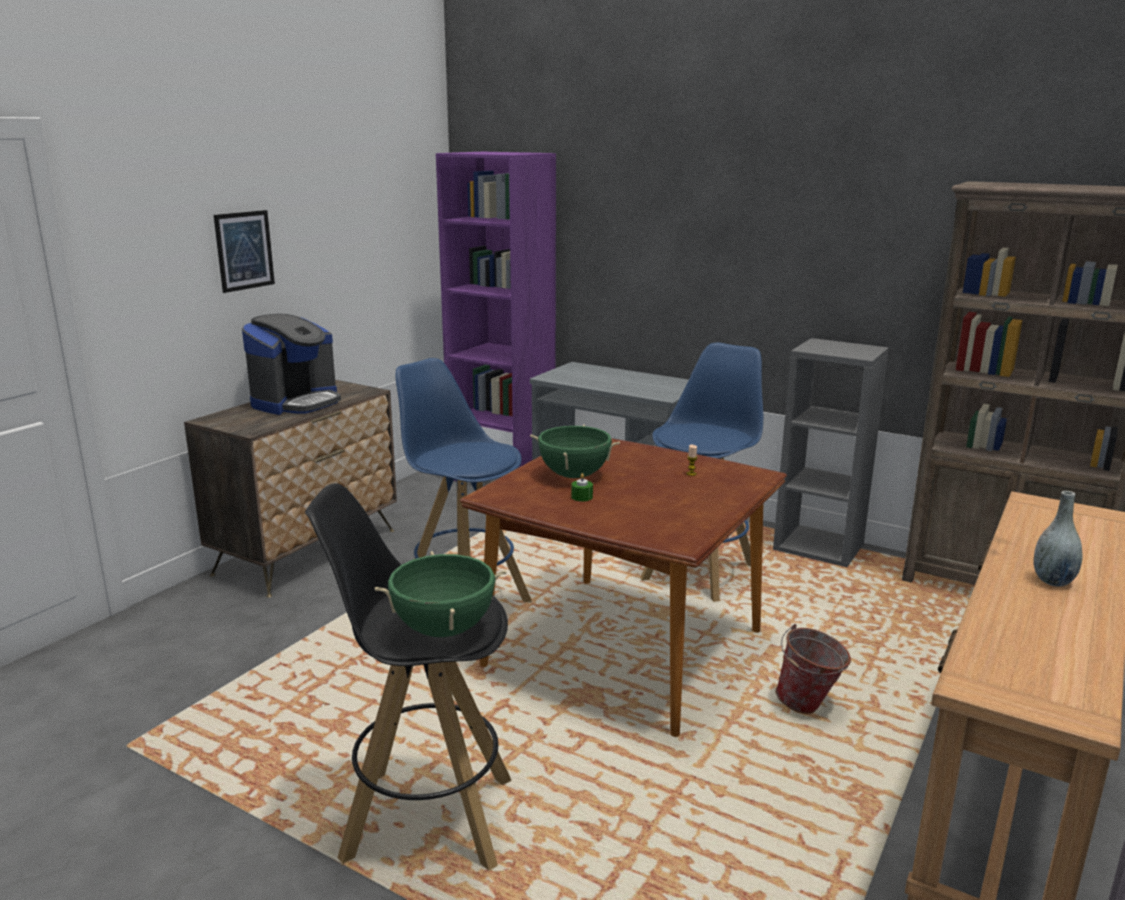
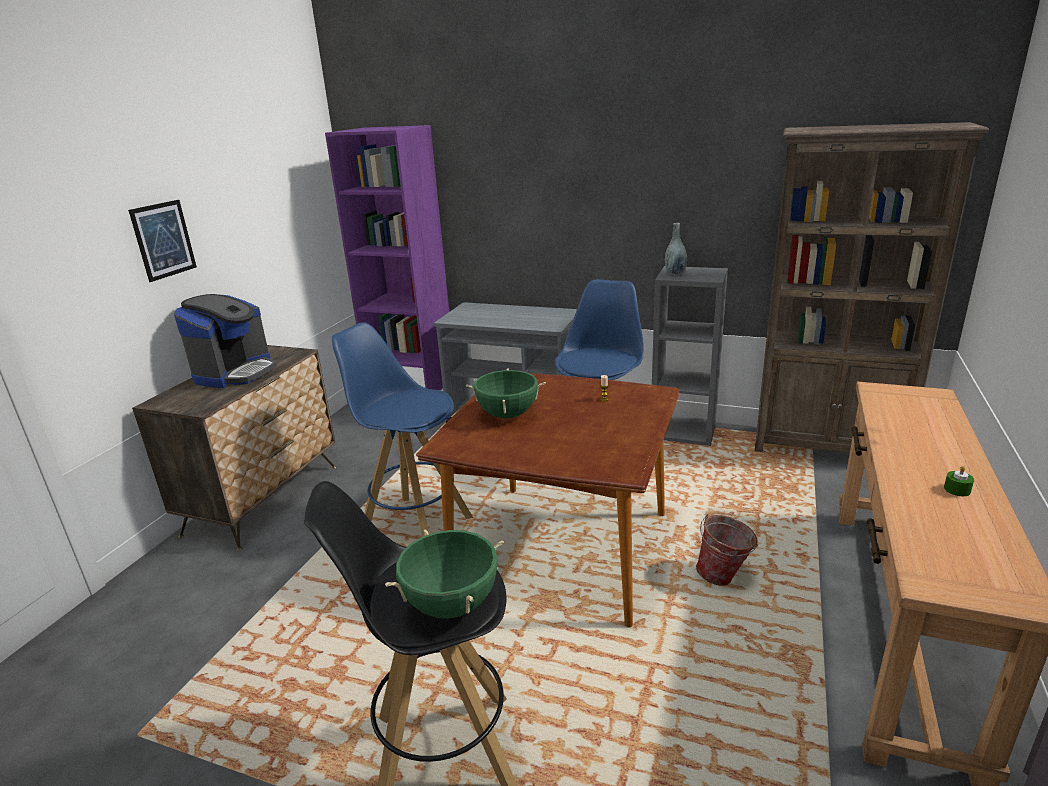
camera: 10 degrees left, 5 degrees up
(582, 497) = (522, 436): green candle -> green candle (957, 490)
(1052, 581) = (932, 463): grey vase -> grey vase (675, 273)

